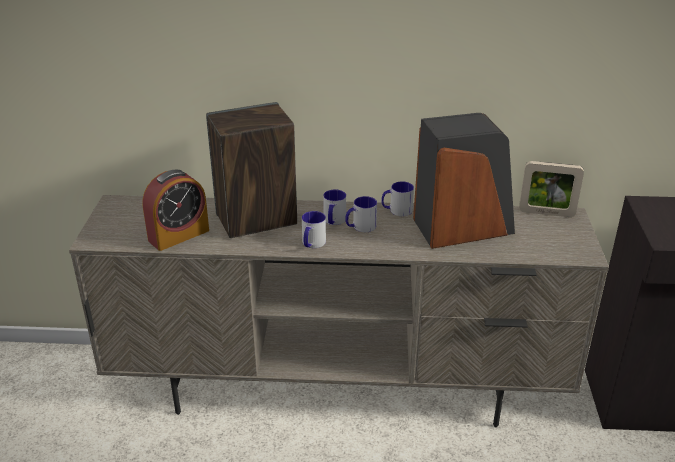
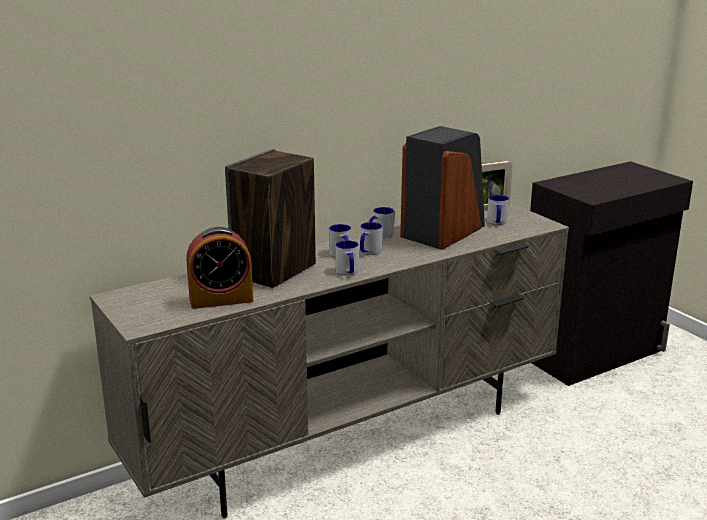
camera: 35 degrees left, 10 degrees down
(179, 235) = (221, 300): alarm clock -> alarm clock turned 60 degrees clockwise
(534, 233) = (497, 222): none -> mug

